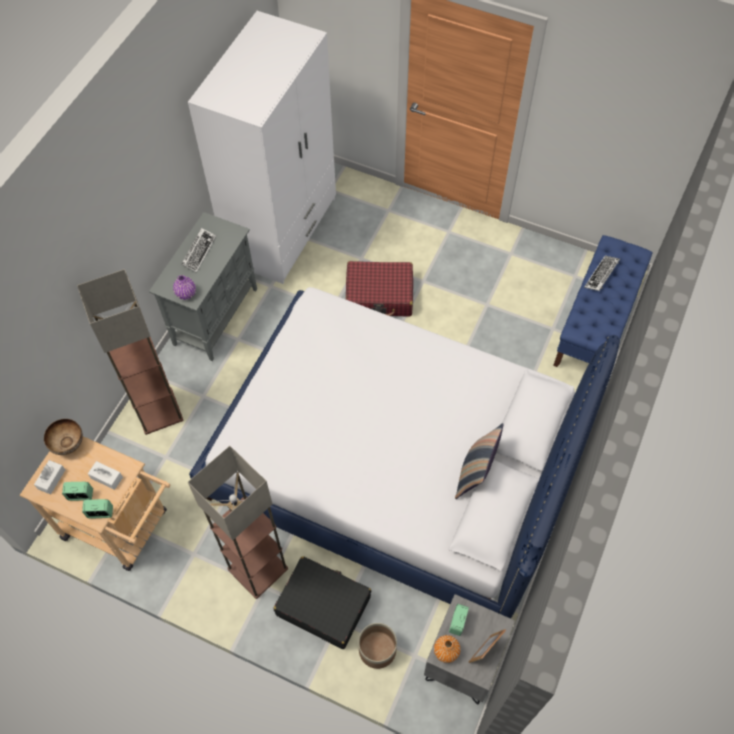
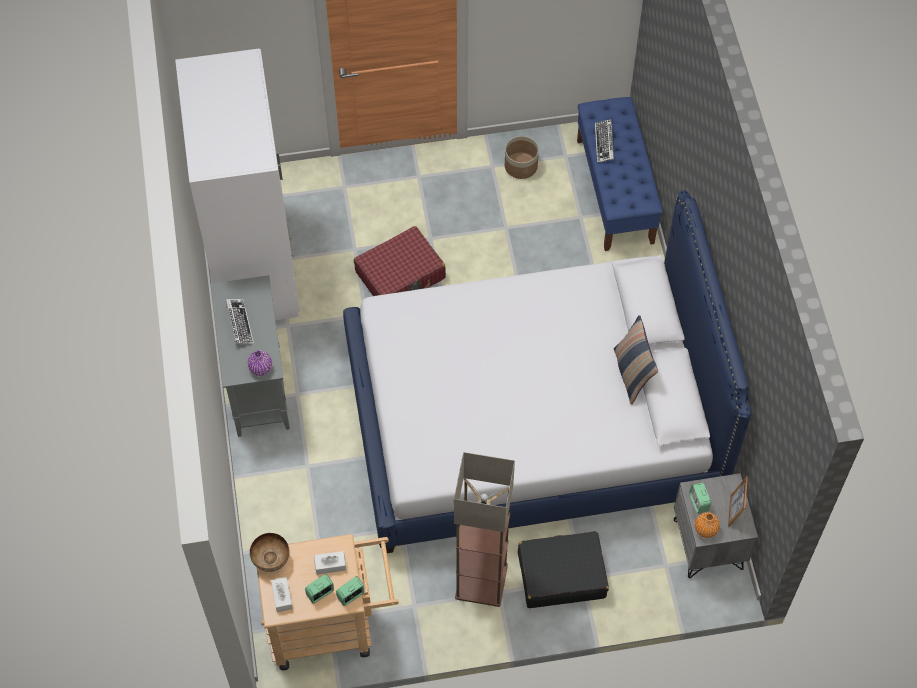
camera: 35 degrees left, 0 degrees up
(157, 411) = (275, 505): floor lamp -> none
(377, 650) = (633, 580): planter -> planter (521, 166)

